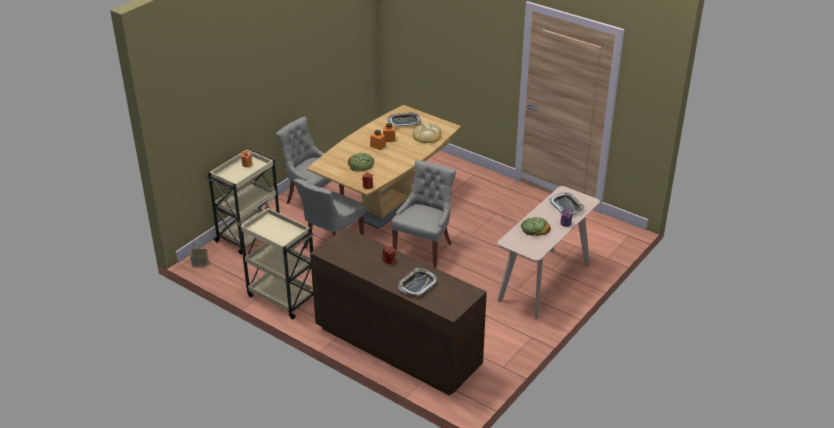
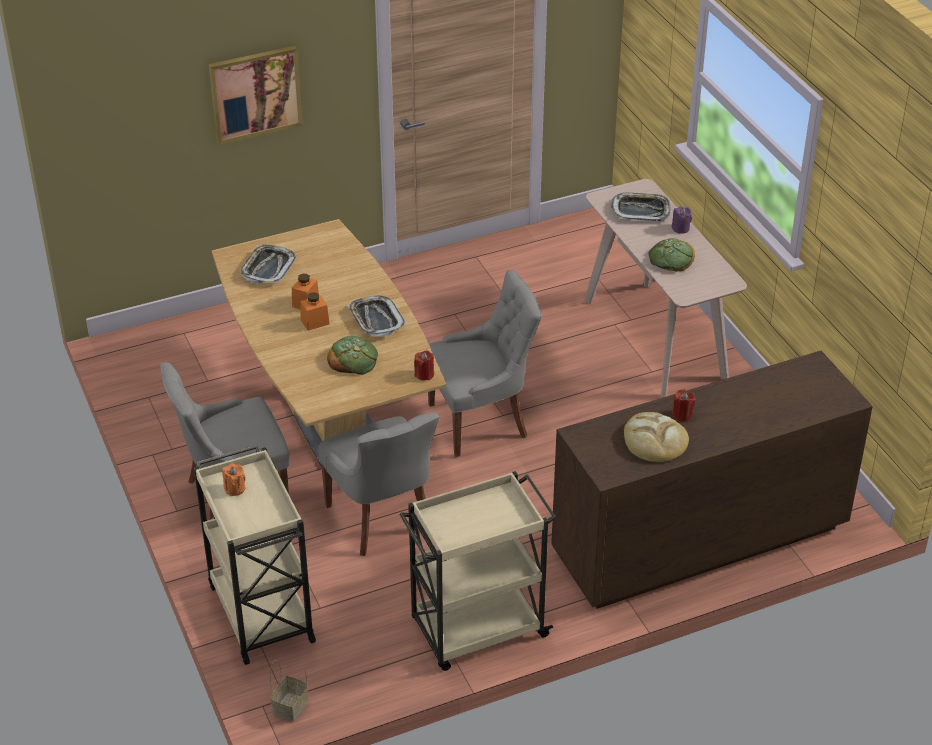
camera: 60 degrees left, 5 degrees up
(417, 284) = (763, 408): tray -> tray (376, 319)
(424, 249) = (480, 421): grey chair -> grey chair turned 105 degrees clockwise
(427, 135) = (334, 261): bread -> bread (654, 440)
(462, 46) = (255, 93): none -> picture

